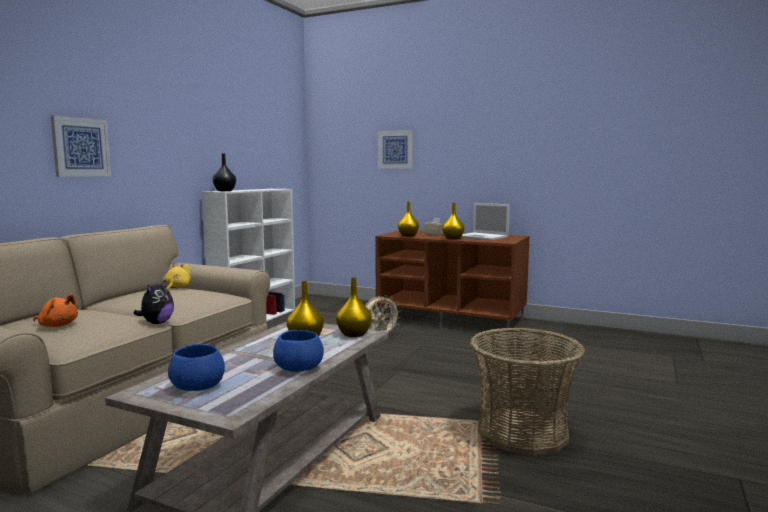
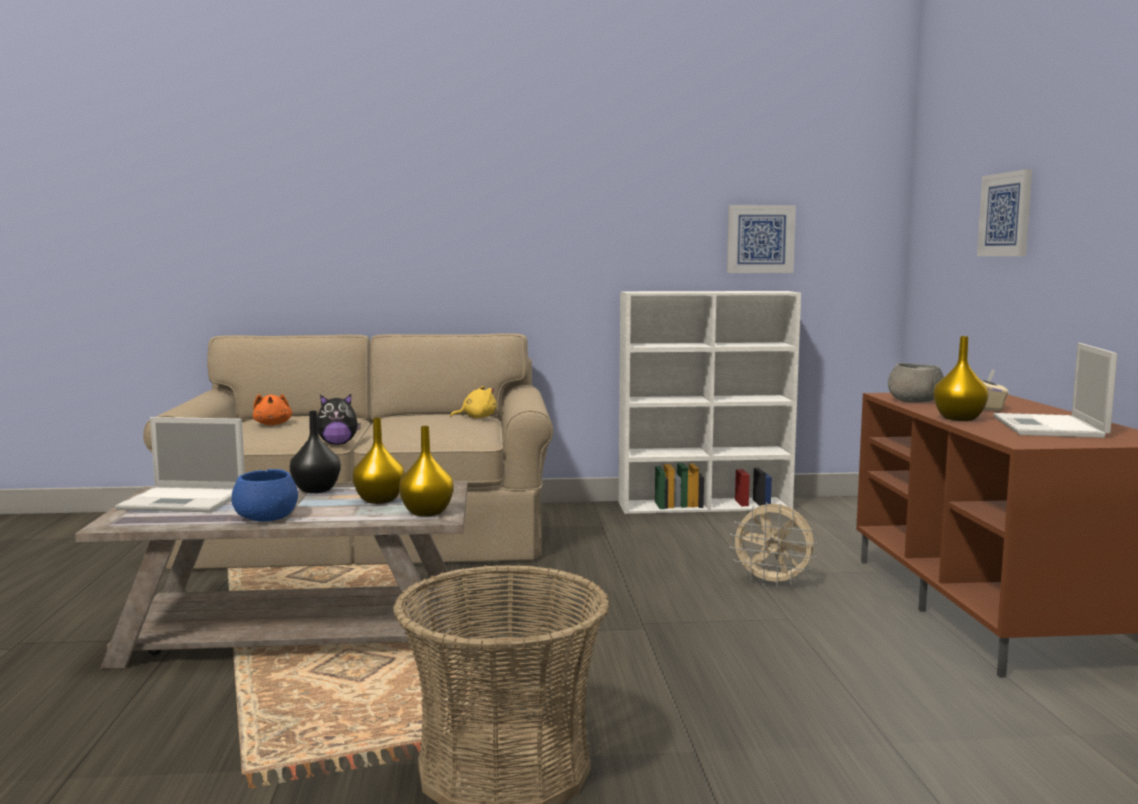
camera: 60 degrees right, 0 degrees up
(81, 147) = (430, 232): picture -> picture (760, 239)
(197, 386) = (185, 501): blue bowl -> laptop
(225, 191) = (651, 291): black vase -> black vase (317, 490)
(407, 236) = (914, 401): yellow vase -> grey bowl

